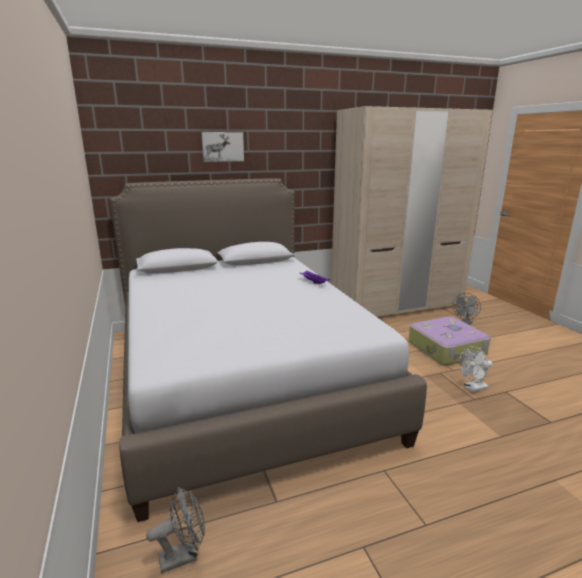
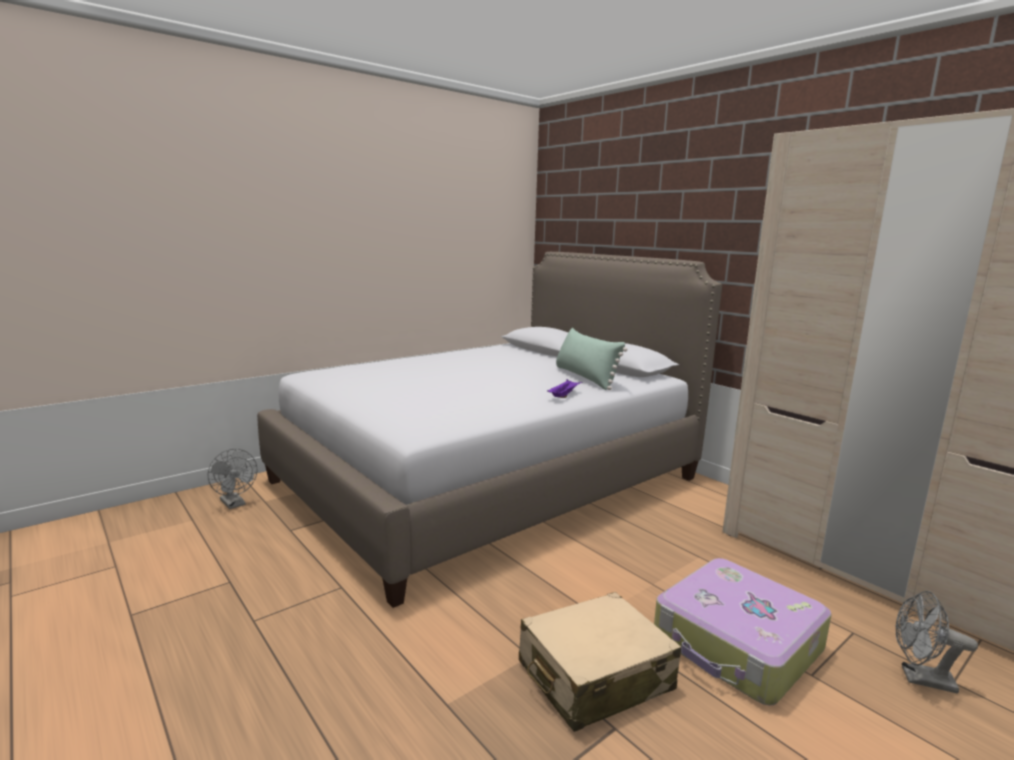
camera: 70 degrees right, 5 degrees down
(222, 146) = (648, 213): picture -> none
(273, 271) = (585, 377): none -> green pillow
(472, 388) = (594, 676): white fan -> beige suitcase

